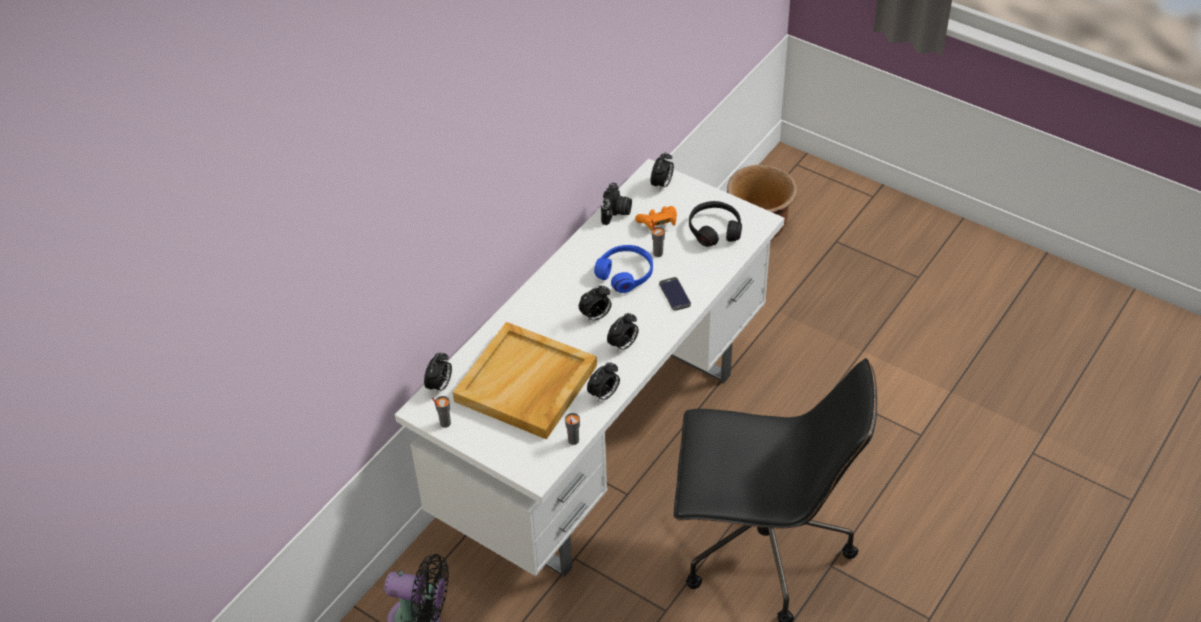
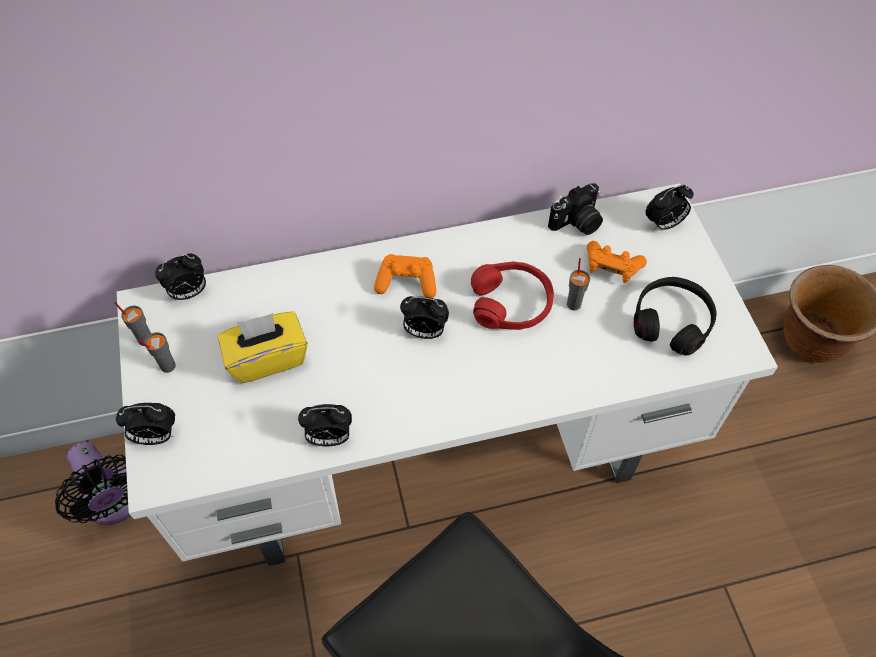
camera: 40 degrees right, 10 degrees up
(526, 384) = (267, 358): beige tray -> yellow tissue box
(558, 300) = (406, 282): none -> orange game controller
(573, 440) = (236, 469): grey cup -> grey cup (167, 366)
(623, 345) = (415, 391): alarm clock -> alarm clock (155, 436)
(625, 274) = (511, 303): blue headphones -> red headphones
(675, 294) = (540, 370): phone -> none

